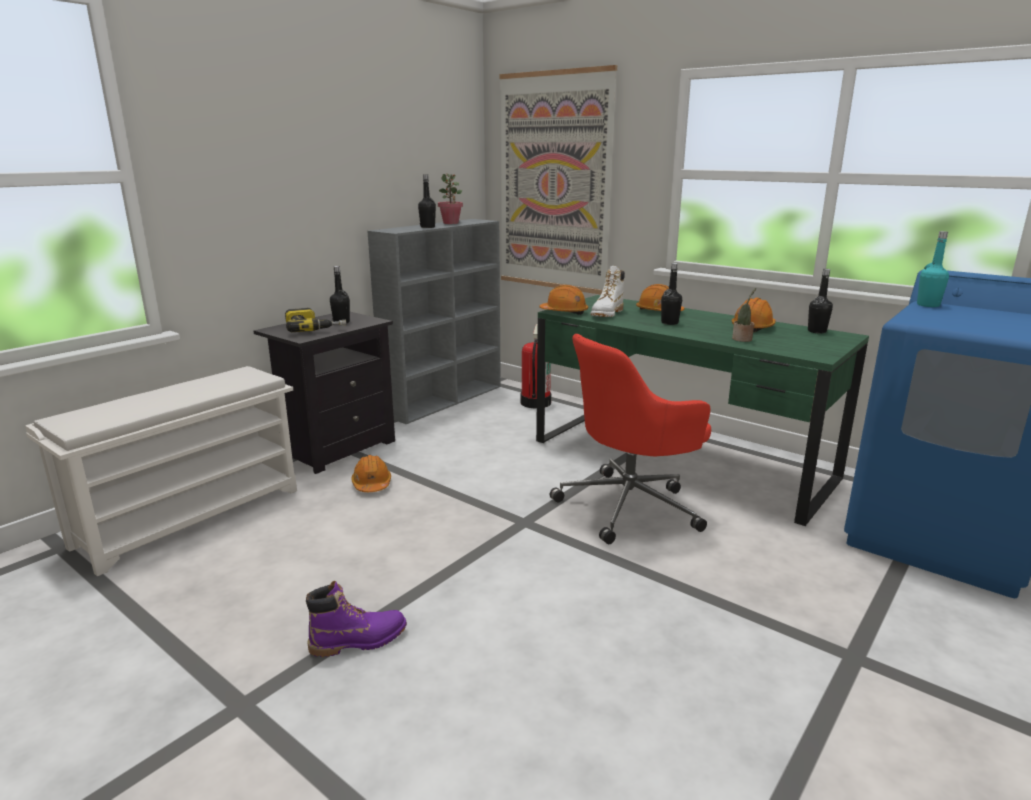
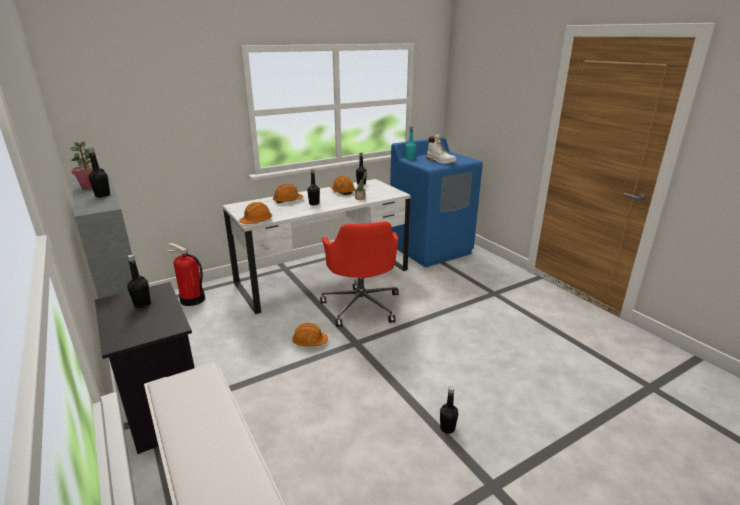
camera: 70 degrees left, 5 degrees up
(314, 328) = (145, 319): power drill -> none
(359, 640) = (447, 428): purple boot -> black bottle
(372, 484) = (255, 400): orange hard hat -> orange hard hat (309, 341)
(554, 183) = (145, 132): picture -> none
(607, 314) = (276, 212): white boot -> white boot (440, 161)
(679, 459) = (323, 276): green desk -> white desk

